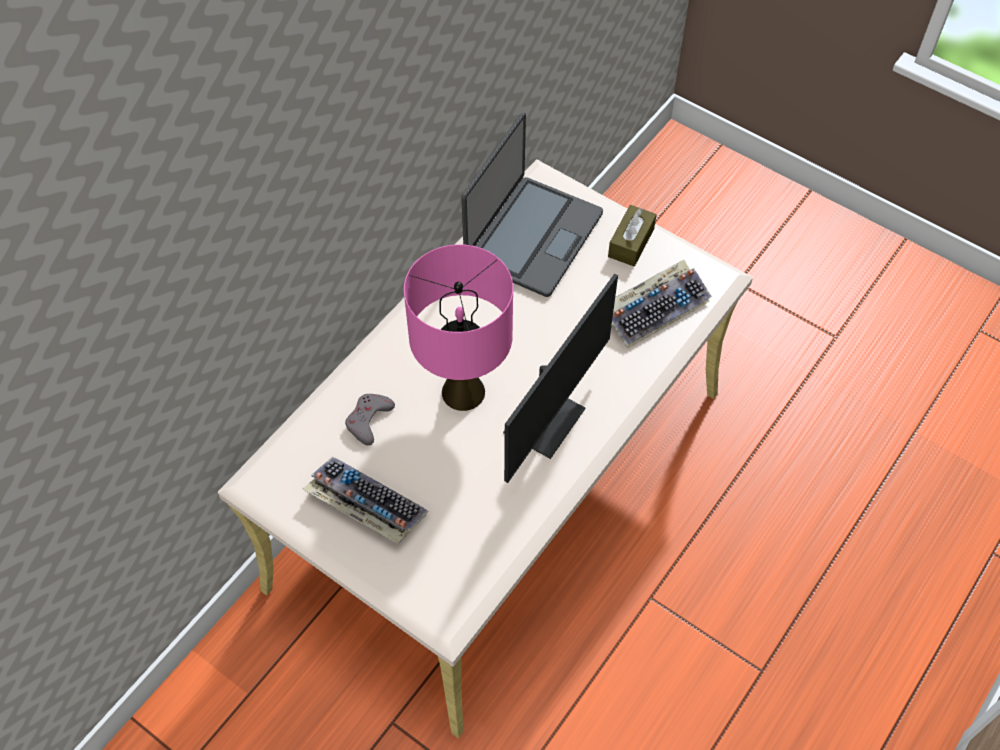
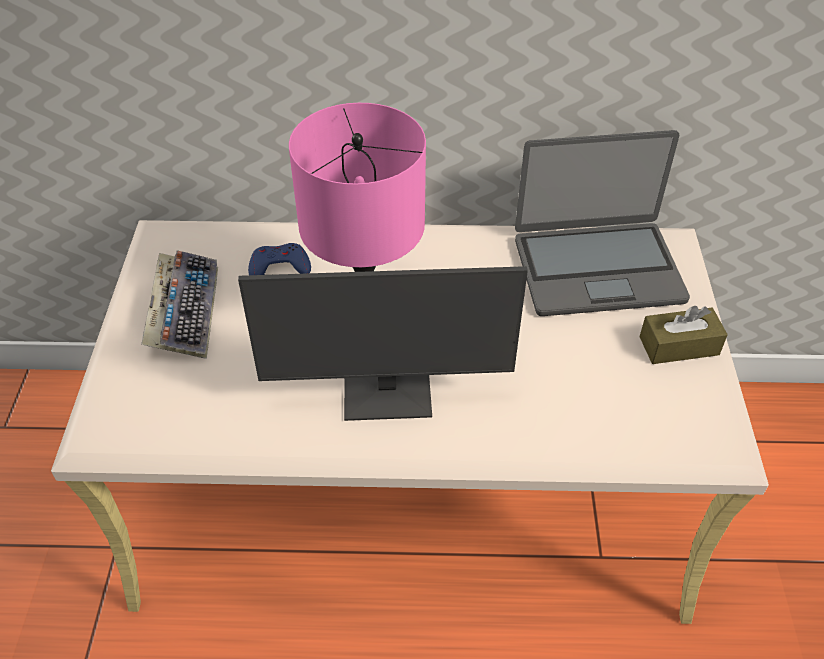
camera: 55 degrees right, 10 degrees down
(368, 420) = (279, 266): grey game controller -> blue game controller
(655, 308) = (619, 411): keyboard -> none

